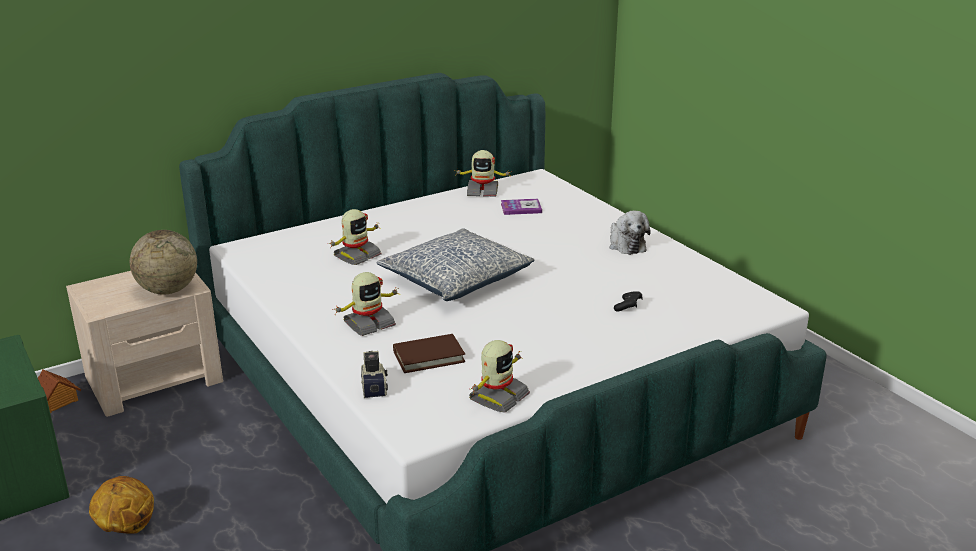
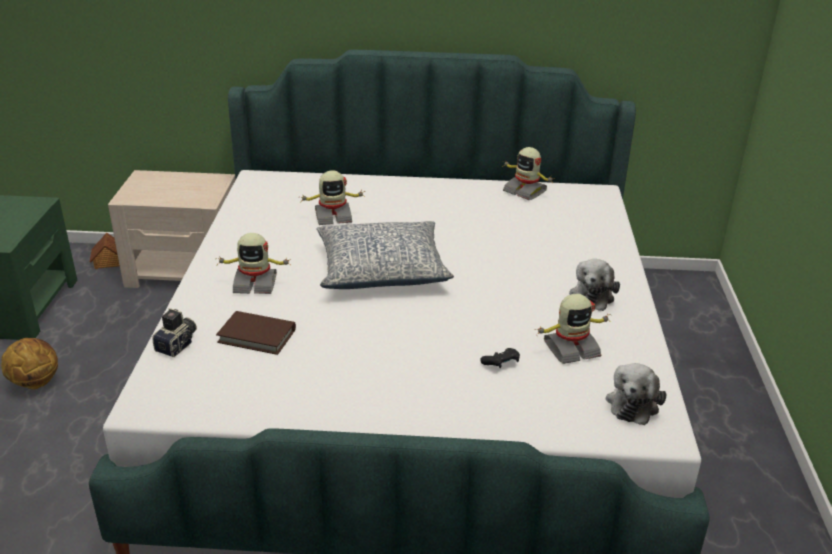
camera: 35 degrees right, 5 degrees up
(168, 290) = (189, 197): globe -> none
(498, 397) = (255, 402): toy robot -> toy robot (570, 348)
(521, 208) = (539, 219): book -> none
(735, 297) = (633, 402): none -> plush toy

